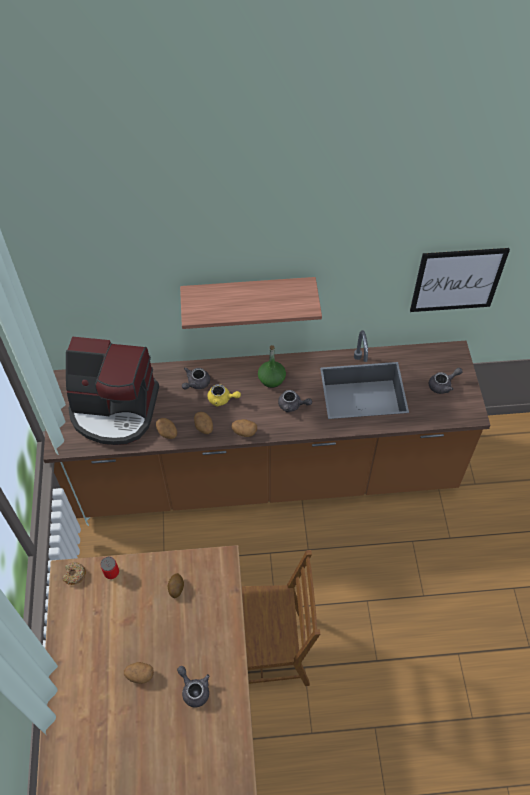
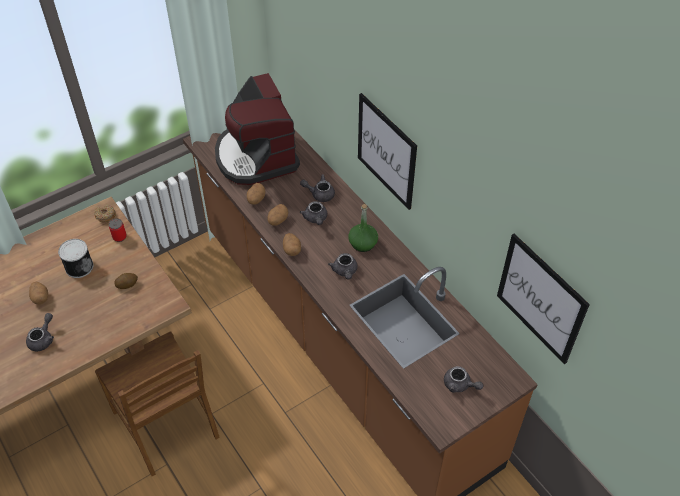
camera: 60 degrees right, 5 degrees down
(123, 624) = (78, 266): none -> can
(222, 399) = (315, 219): yellow teapot -> grey teapot
(248, 296) = (386, 151): shelf -> picture

